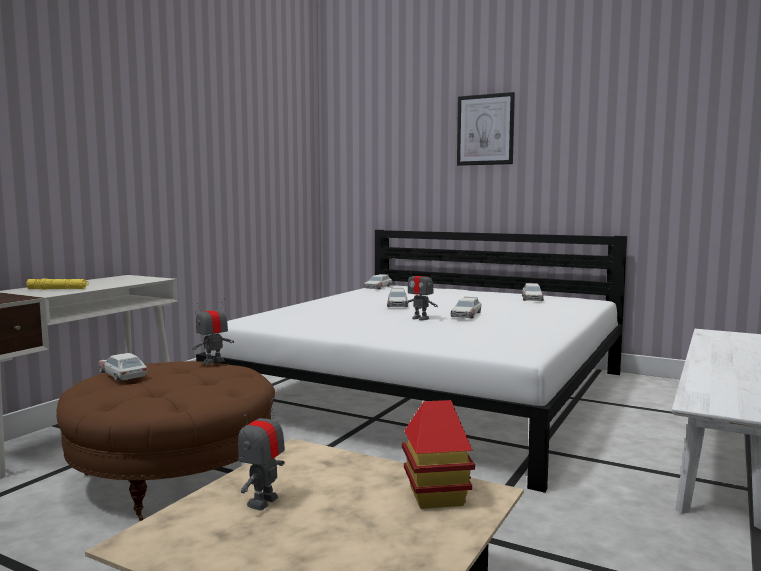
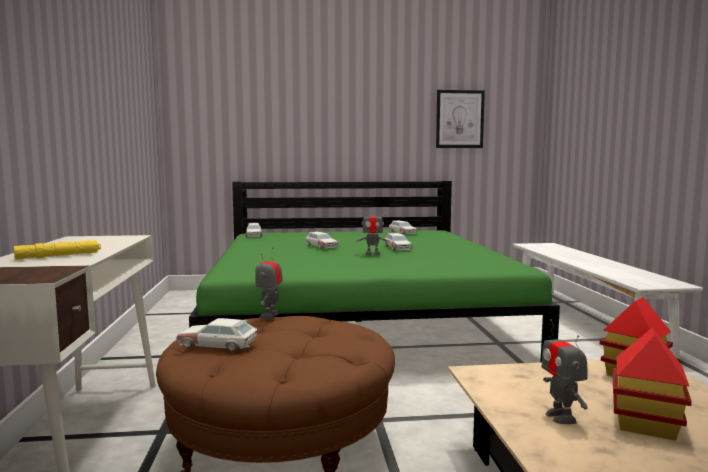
camera: 35 degrees left, 0 degrees up
(311, 533) = (645, 425): none -> toy house
(433, 393) = (358, 320): white bed -> green bed
(485, 130) = (335, 94): picture -> picture (459, 119)

